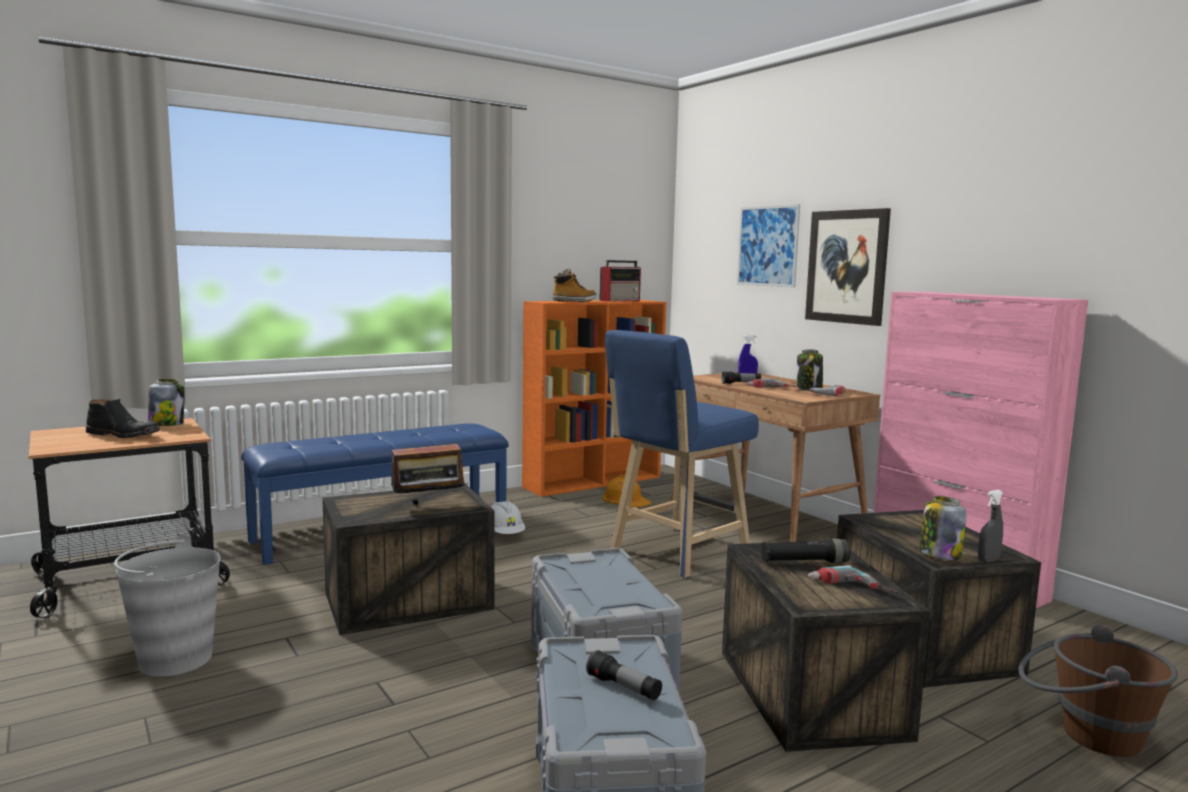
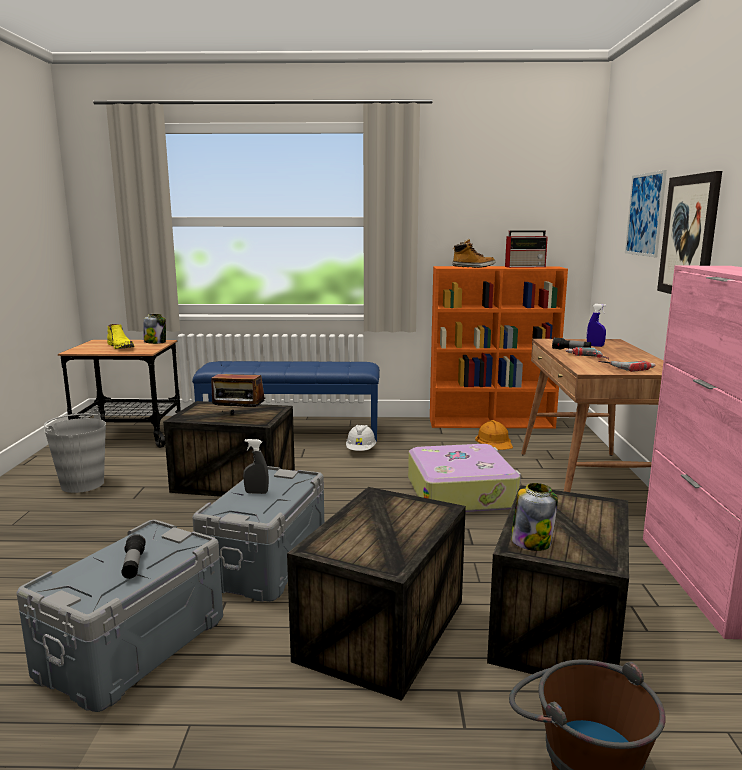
camera: 35 degrees right, 5 degrees up
(124, 435) = (121, 347): black boot -> yellow boot
(674, 553) = (461, 492): blue stool -> suitcase
(804, 562) = (392, 515): black flashlight -> none
(809, 388) = (630, 361): jar -> none
(849, 588) = (378, 546): power drill -> none
(988, 559) = (572, 560): grey spray bottle -> grey spray bottle (256, 493)

